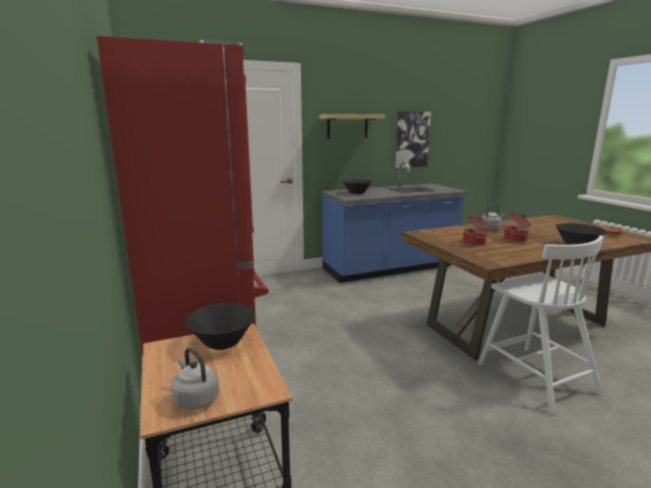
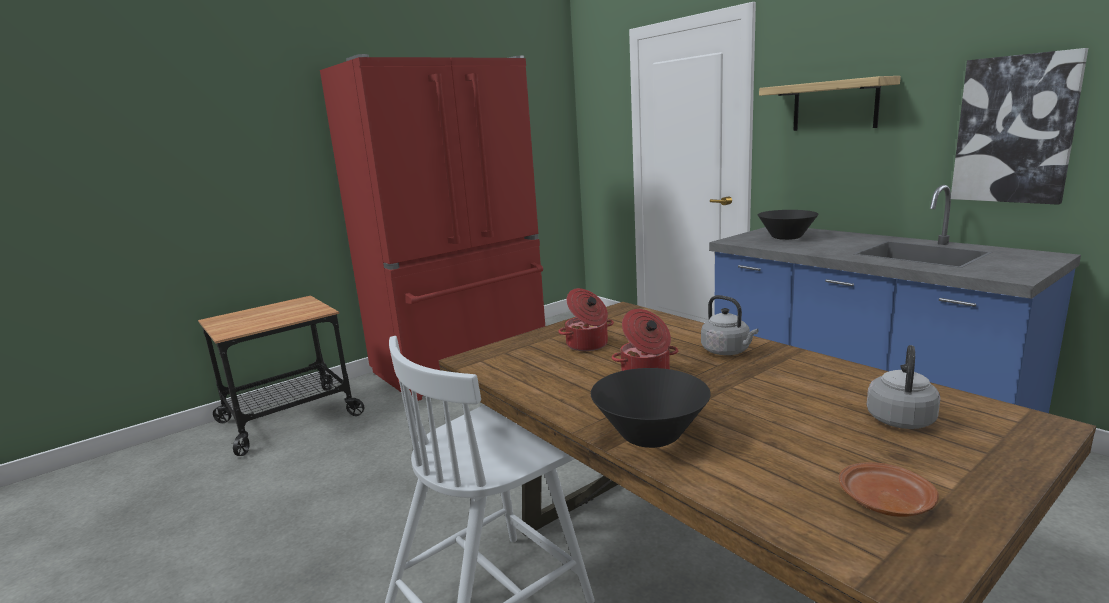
camera: 75 degrees right, 0 degrees up
(195, 399) = (228, 321): grey kettle -> grey kettle (900, 418)
(223, 342) = (304, 310): black bowl -> none

